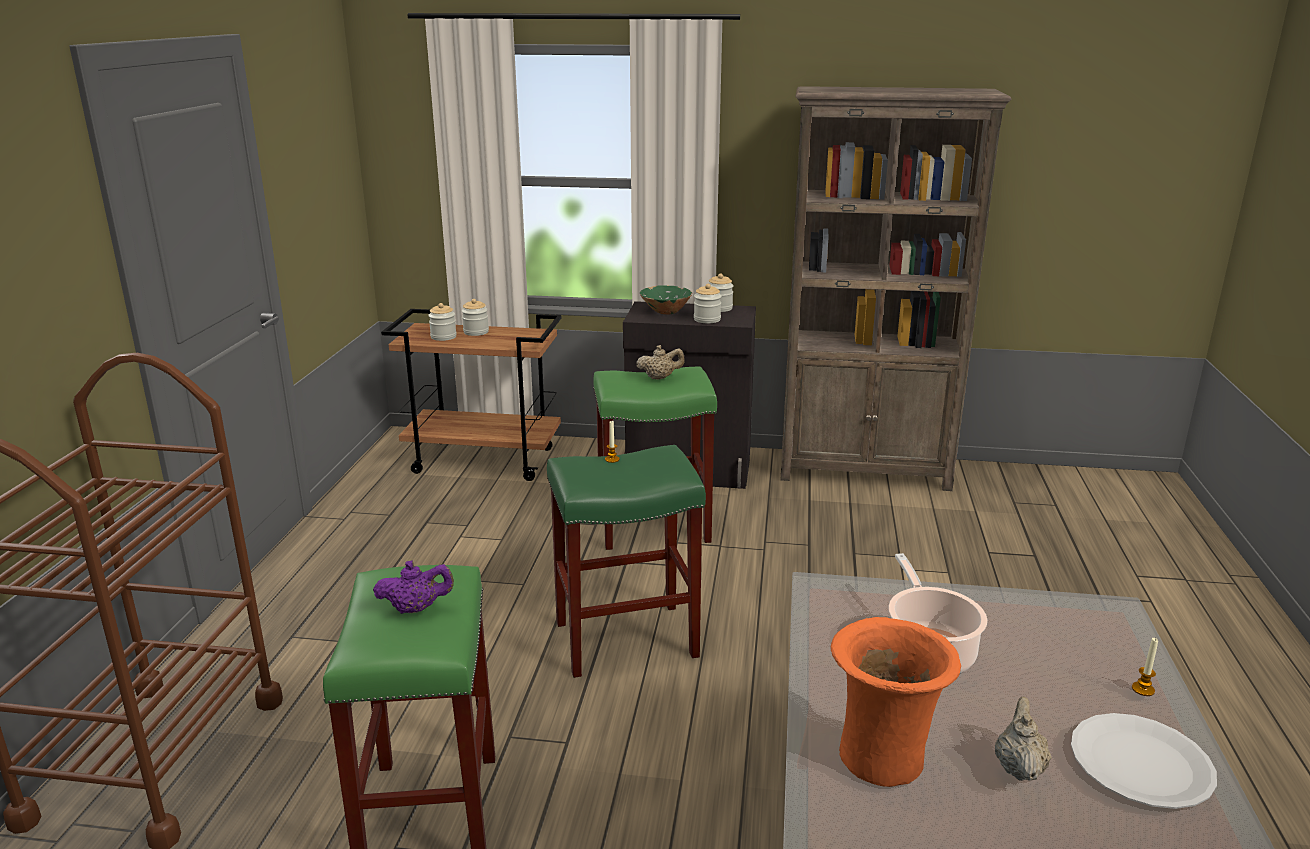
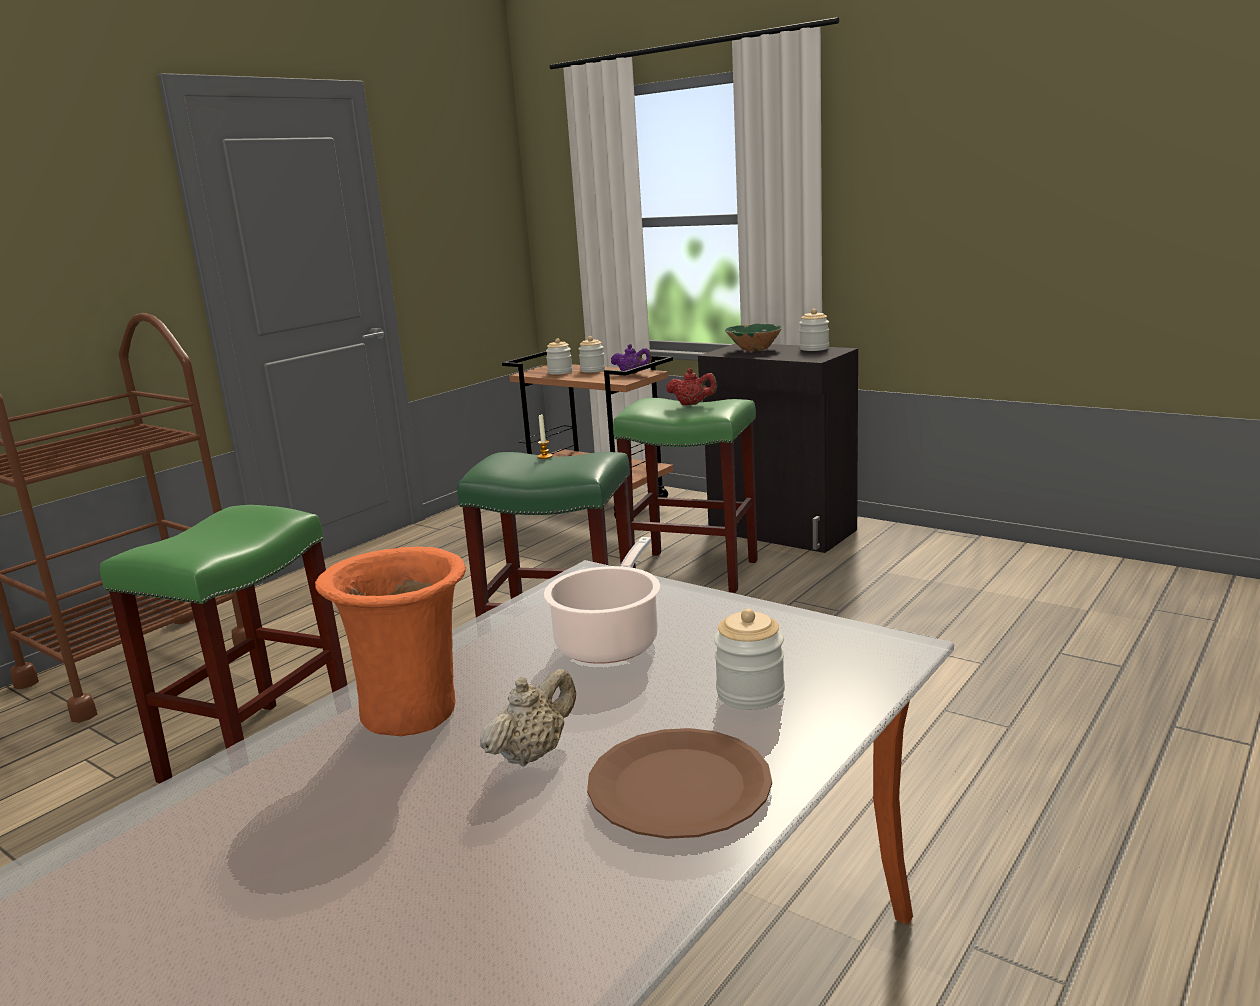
camera: 30 degrees right, 5 degrees down
(416, 609) = (221, 531): purple teapot -> purple teapot (632, 374)
(660, 377) = (692, 404): beige teapot -> red teapot
(707, 319) = (784, 356): jar -> jar (750, 694)
(865, 471) = (984, 555): brown bookcase -> none
(1140, 763) = (678, 786): white plate -> brown plate
(1143, 689) = (804, 723): candle -> none

